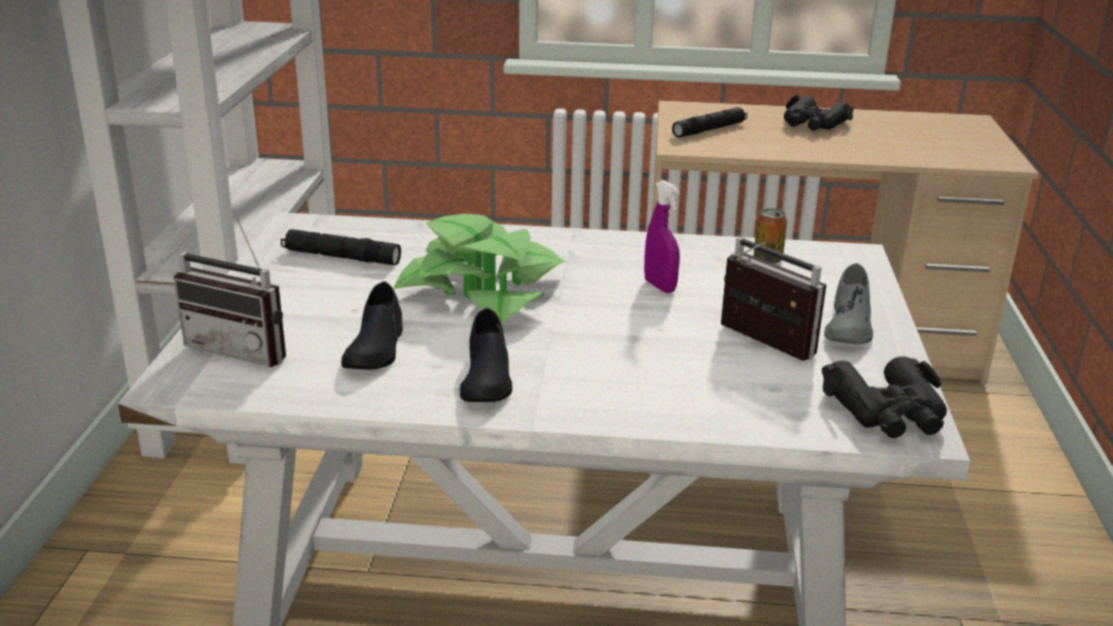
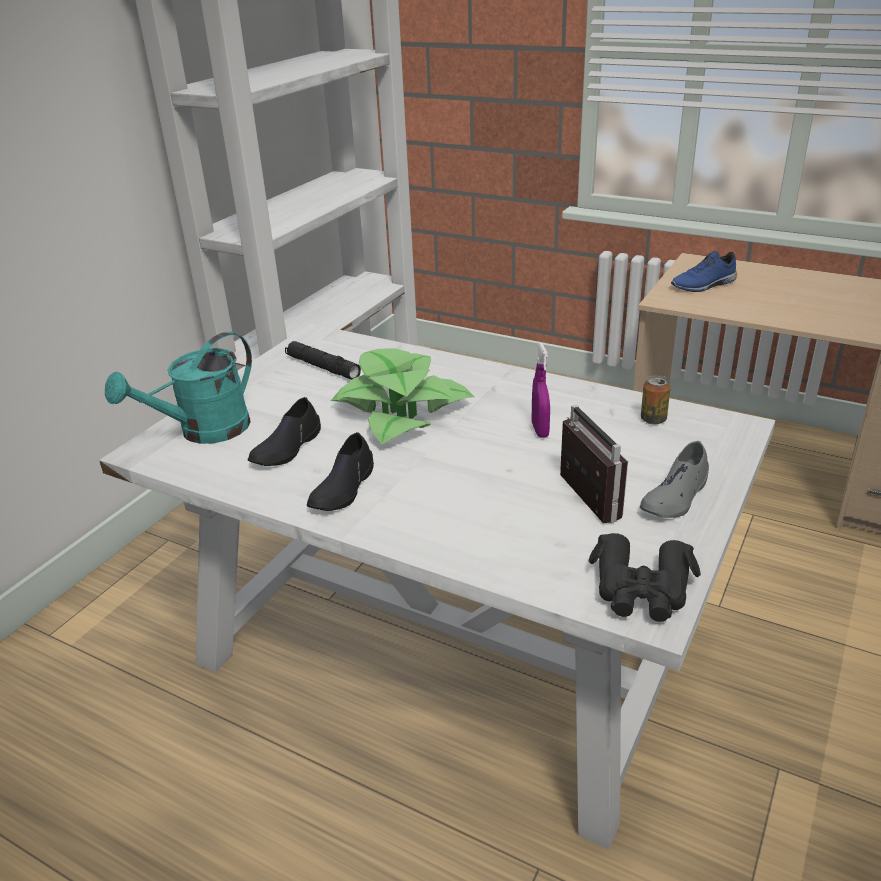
camera: 25 degrees right, 5 degrees up
(244, 348) = (203, 432): radio -> turquoise watering can
(709, 130) = (704, 285): black flashlight -> blue shoe
(813, 124) = (808, 289): black binoculars -> none

